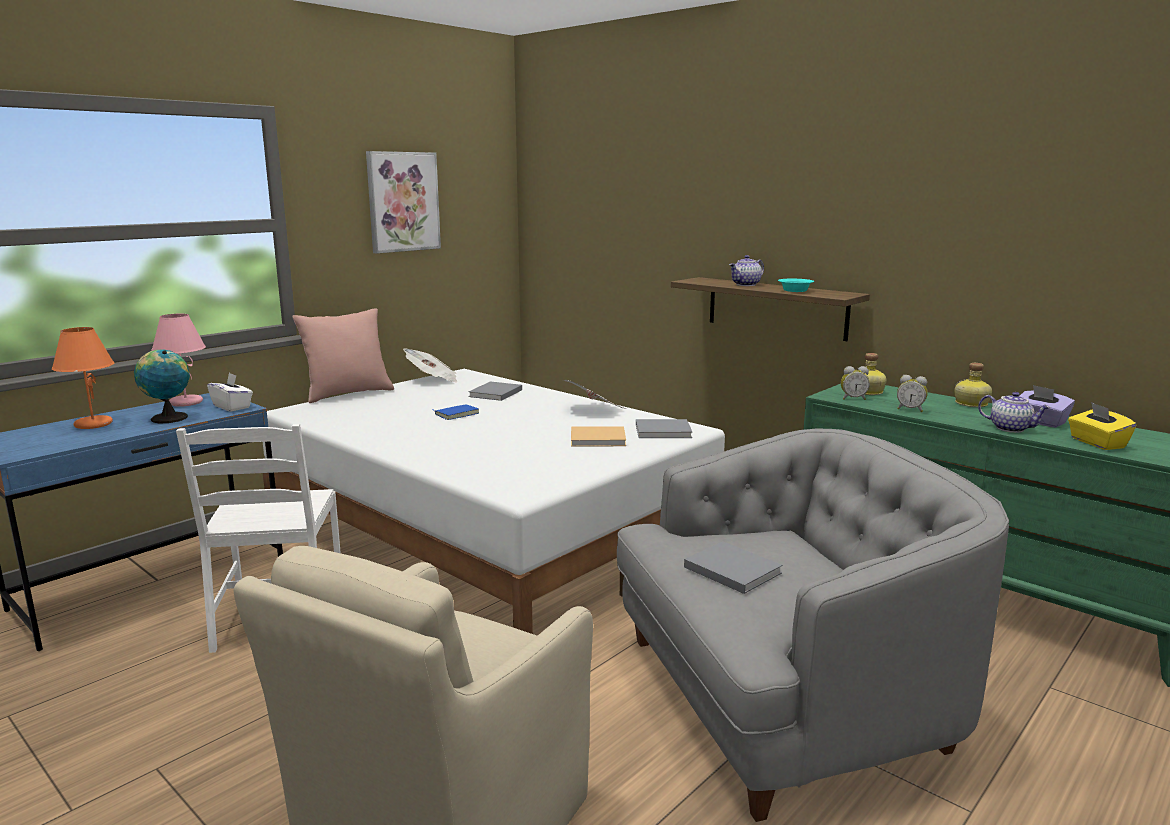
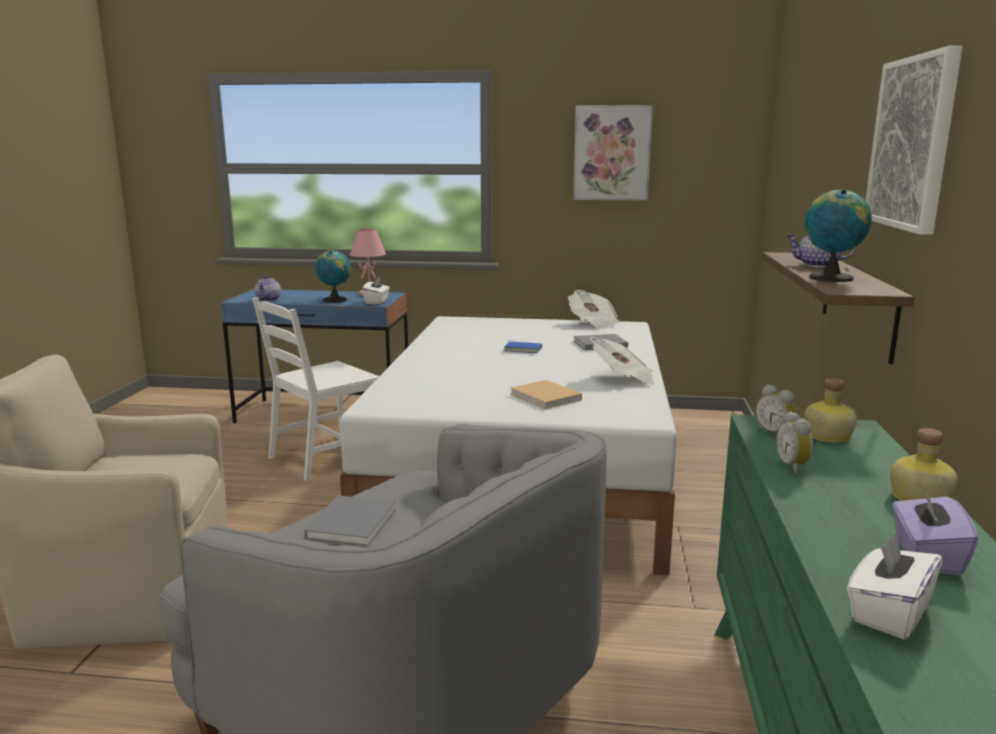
camera: 55 degrees right, 0 degrees up
(93, 424) = (303, 294): orange table lamp -> none
(348, 394) = (511, 318): pink pillow -> none
(665, 431) = (616, 411): grey book -> none
(794, 291) = (830, 278): turquoise bowl -> globe
(840, 196) = (912, 143): none -> picture
(1011, 428) = (833, 537): teapot -> teapot (269, 300)
(1097, 443) = (888, 613): yellow tissue box -> white tissue box

